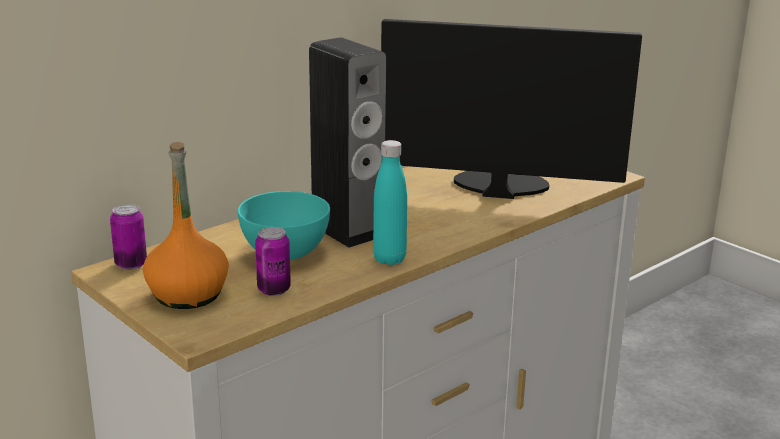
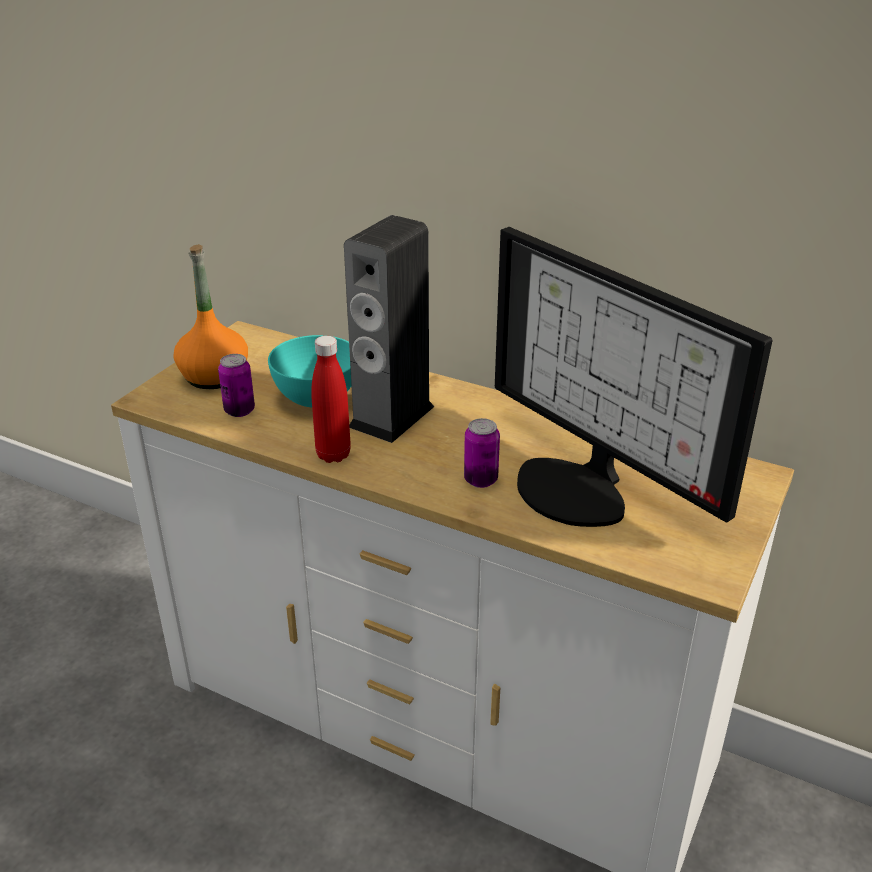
camera: 70 degrees right, 10 degrees up
(131, 264) = (258, 338): can -> can (480, 480)
(389, 259) = (333, 455): turquoise bottle -> red bottle
(498, 187) = (580, 488): monitor -> monitor turned 150 degrees clockwise

